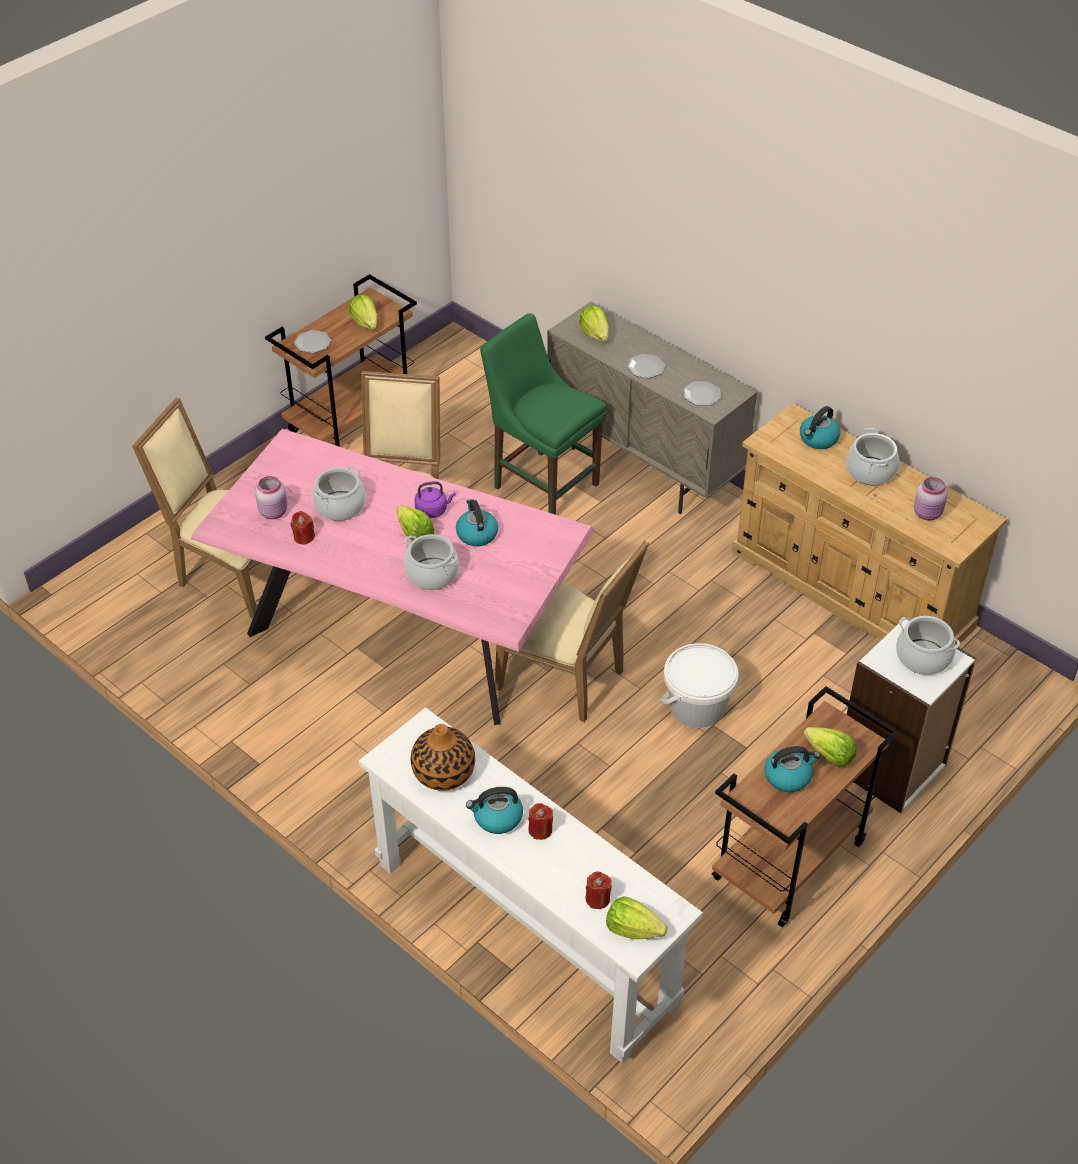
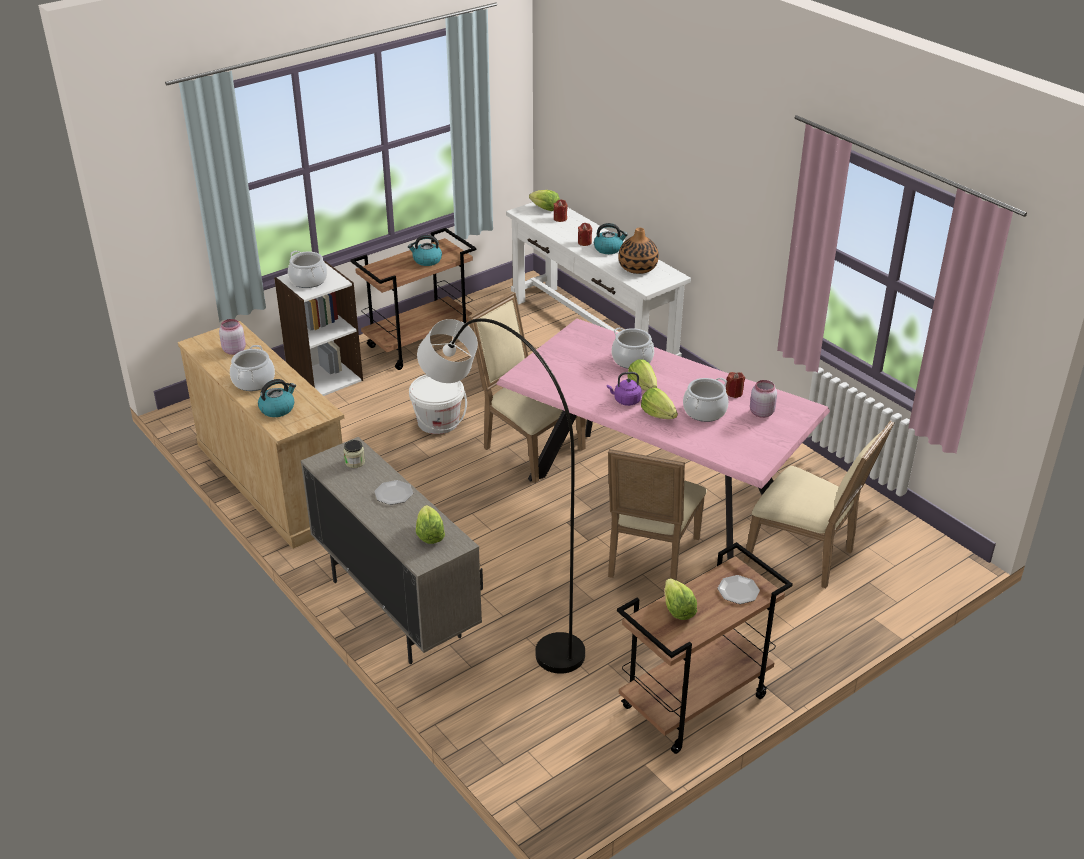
camera: 170 degrees left, 10 degrees down
(476, 534) = (592, 381): kettle -> none
(542, 483) = (502, 604): green chair -> grey floor lamp
(701, 395) = (355, 462): plate -> jar
(829, 756) = (396, 266): lettuce -> lettuce (658, 414)

